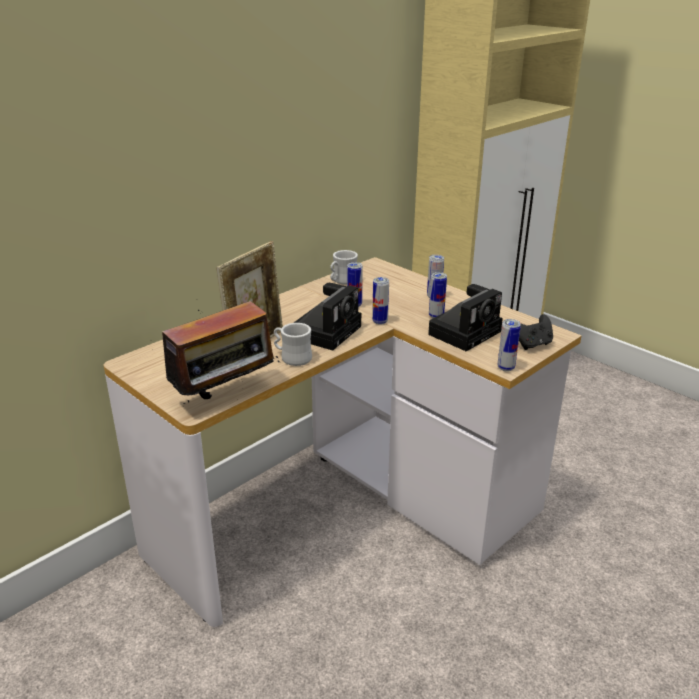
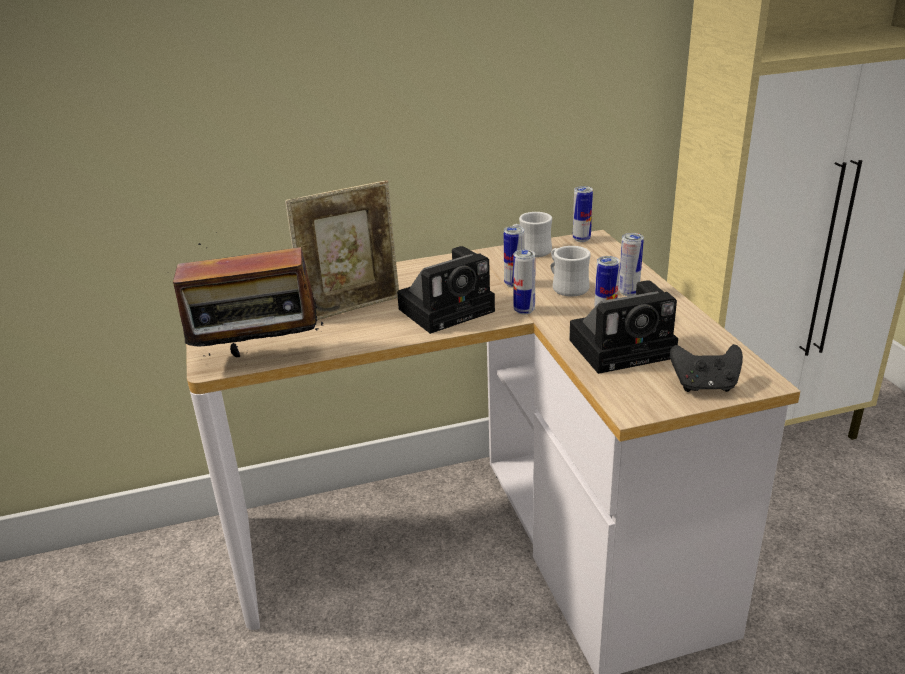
camera: 30 degrees right, 0 degrees up
(292, 357) = (375, 332): white mug -> white mug (566, 287)
(506, 368) = (631, 410): can -> can (581, 239)

